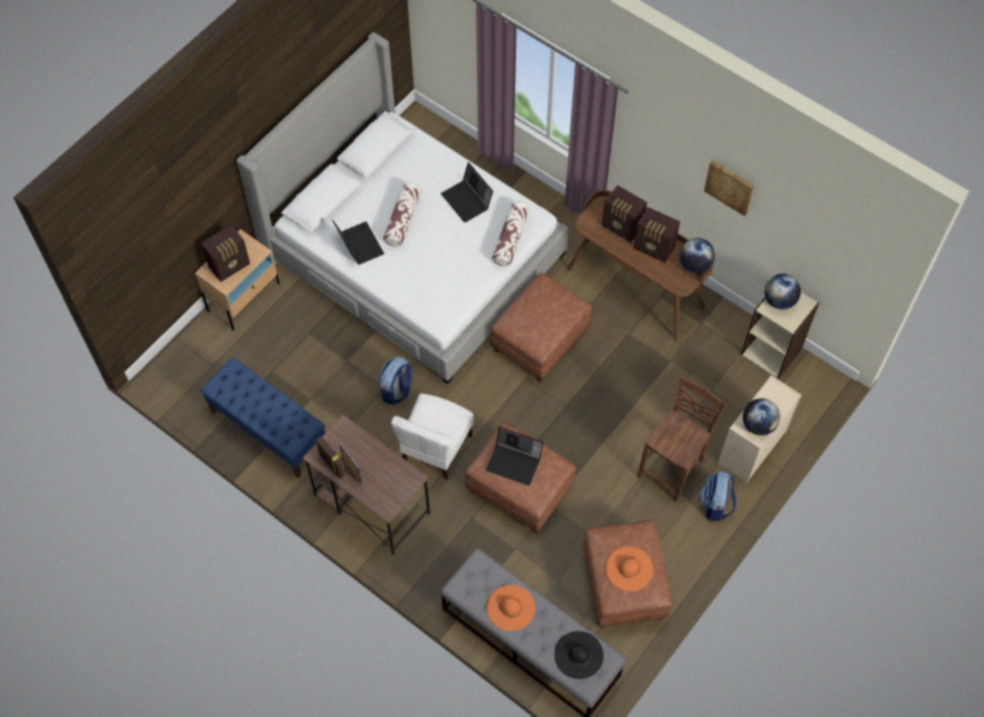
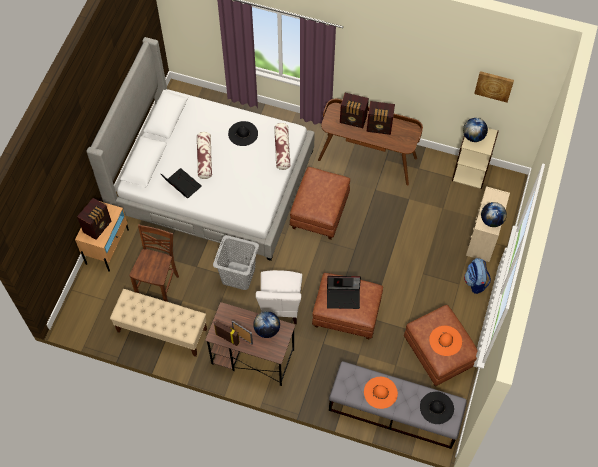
camera: 20 degrees left, 0 degrees up
(268, 429) = (161, 330): blue bench -> beige bench
(397, 390) = (238, 276): backpack -> grey laundry basket
(467, 201) = (243, 133): laptop -> black hat
(673, 468) = (439, 268): brown chair -> brown chair (160, 288)
(695, 264) = (409, 130): globe -> globe (267, 329)
(729, 186) = (424, 71): picture -> picture (494, 85)

